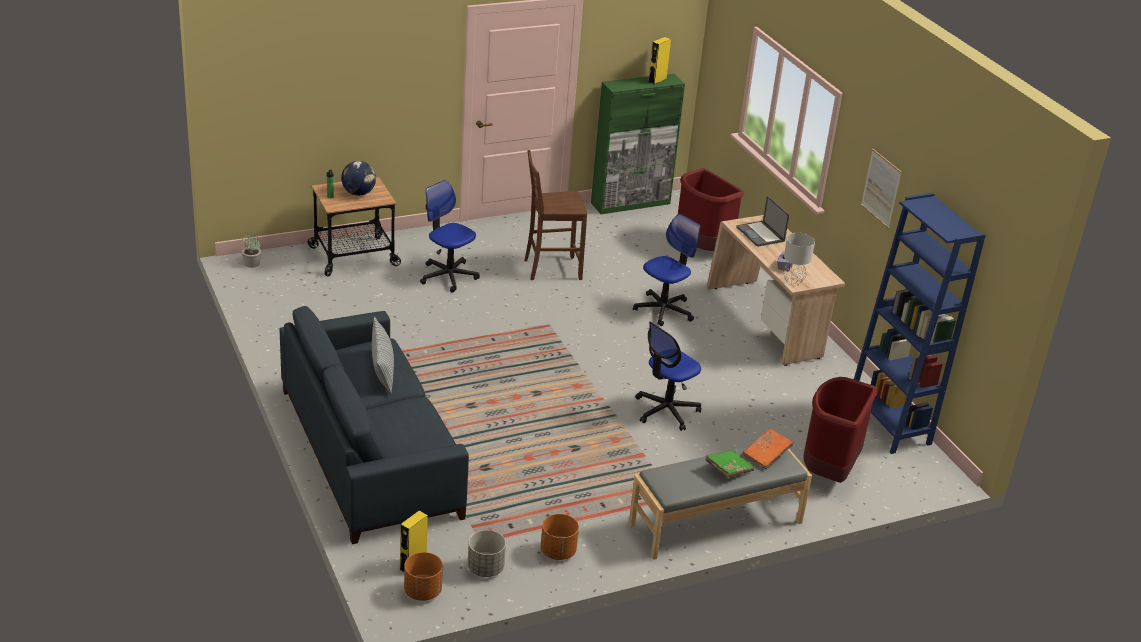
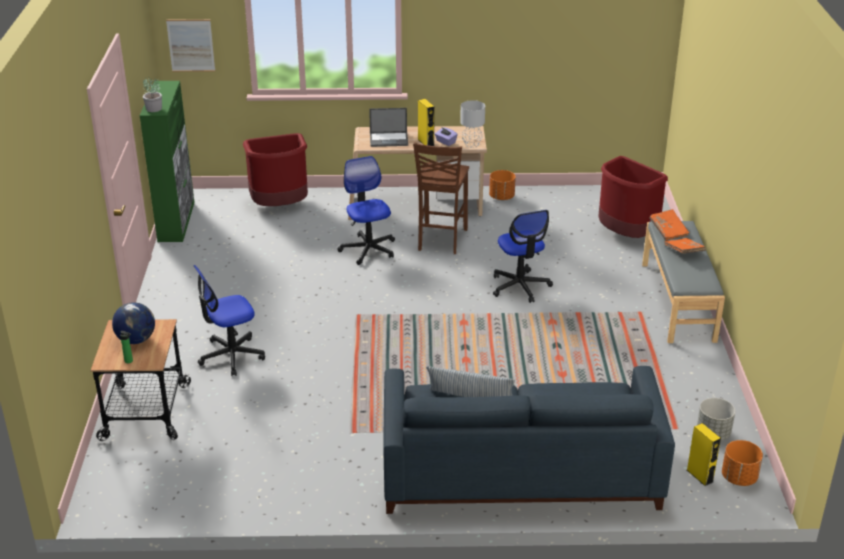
camera: 65 degrees left, 0 degrees up
(251, 263) = (103, 495): potted plant -> potted plant (154, 109)
(551, 269) = (260, 292): brown chair -> brown chair (441, 240)
(558, 552) = (698, 388): orange planter -> orange planter (502, 197)
(657, 80) = (162, 90): yellow speaker -> yellow speaker (426, 142)
(728, 469) = (684, 252): green book -> orange book
(881, 188) = (482, 35): picture -> picture (191, 45)
(888, 425) = (578, 196): blue bookcase -> none

